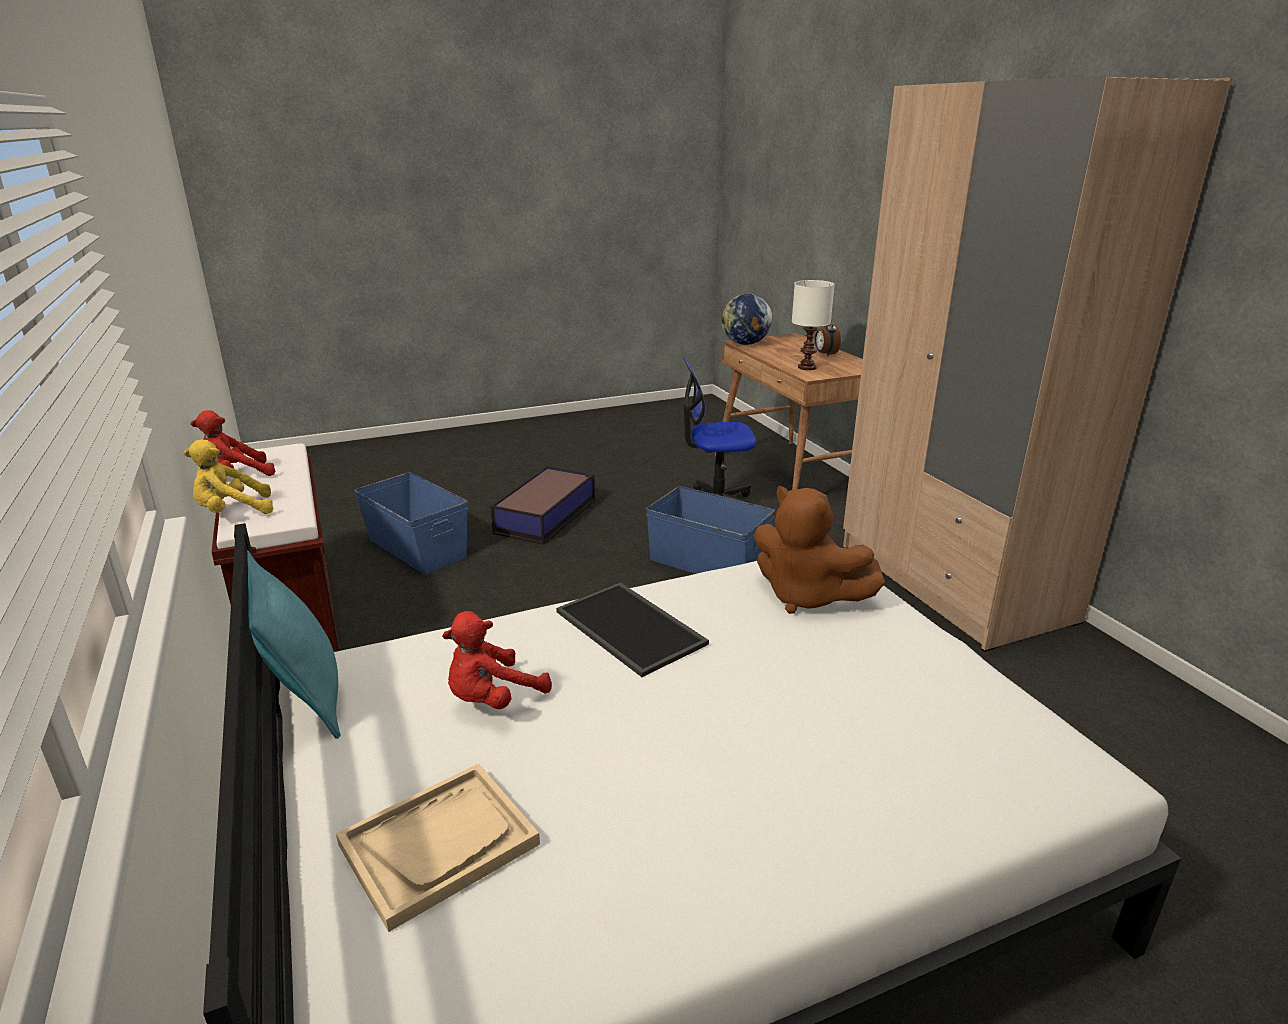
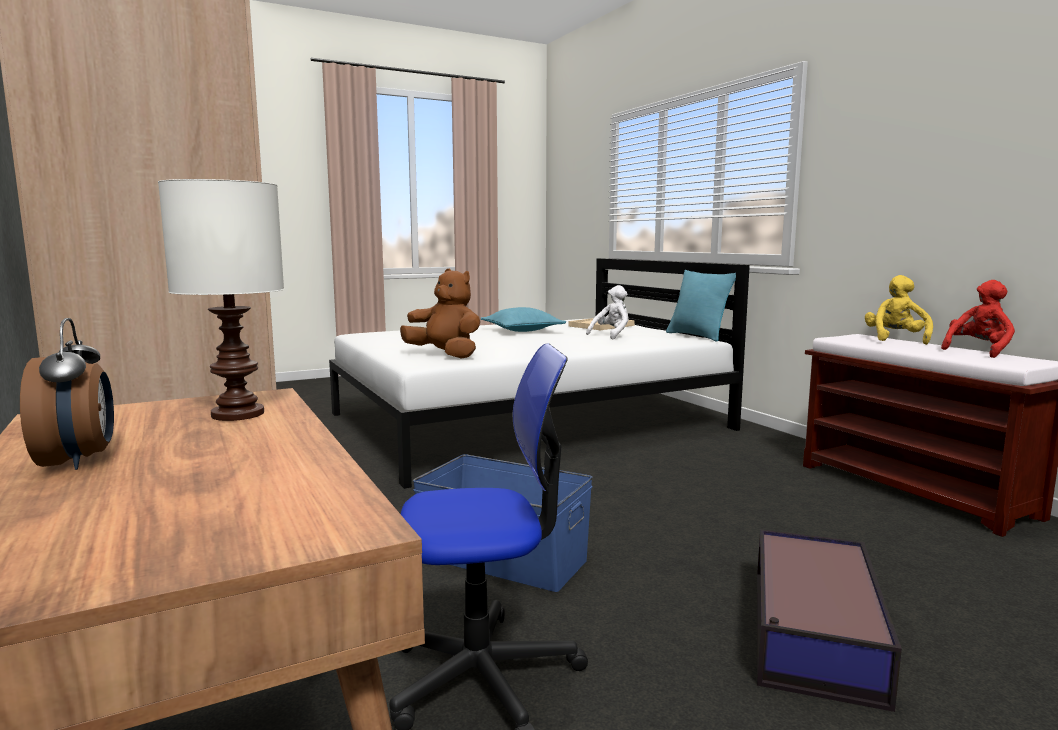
camera: 175 degrees right, 15 degrees down
(232, 512) = (895, 339): yellow plush toy -> yellow plush toy turned 45 degrees counterclockwise
(417, 547) = (933, 563): blue storage box -> none
(492, 699) = (611, 335): red plush toy -> white plush toy
(633, 627) = (555, 346): tray -> none
(681, 788) = (522, 330): none -> turquoise pillow
(745, 344) = (327, 512): globe -> none

